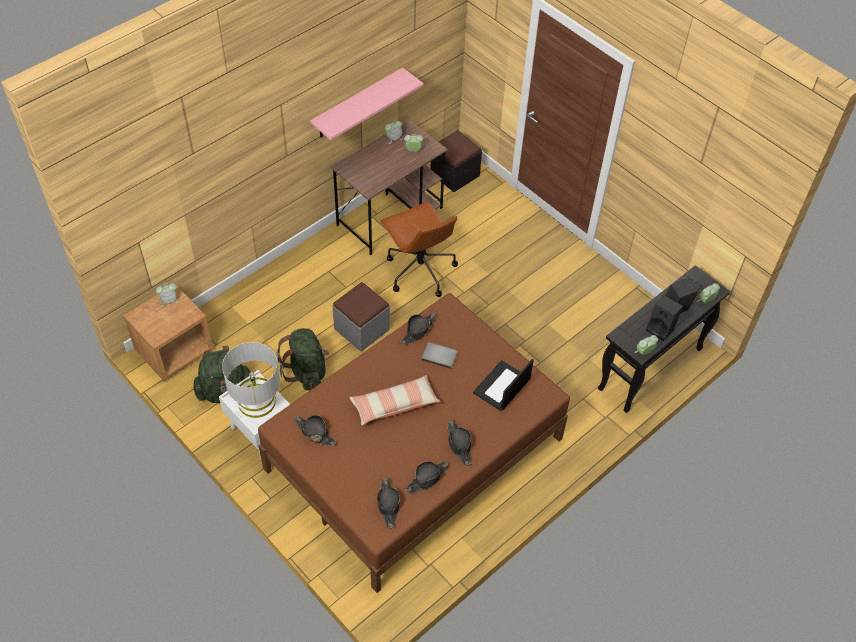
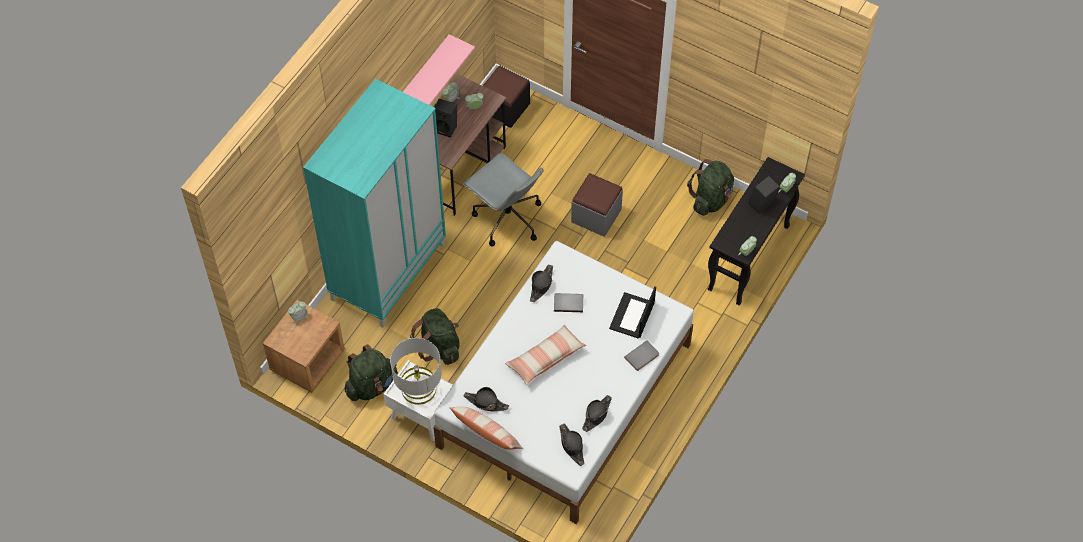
camera: 15 degrees left, 5 degrees up
(287, 288) = (388, 270): none -> turquoise wardrobe
(302, 466) = (487, 434): none -> pillow
(362, 329) = (474, 292): grey ottoman -> grey ottoman (596, 215)
(414, 453) = (564, 394): brown bed -> white bed
(419, 270) = (507, 218): brown office chair -> grey office chair
(459, 444) = (613, 378): black hat -> none
(498, 431) = (642, 357): none -> grey book
(628, 303) = (711, 199): none -> green backpack
(661, 329) = (755, 226): black speaker -> black speaker (446, 127)

